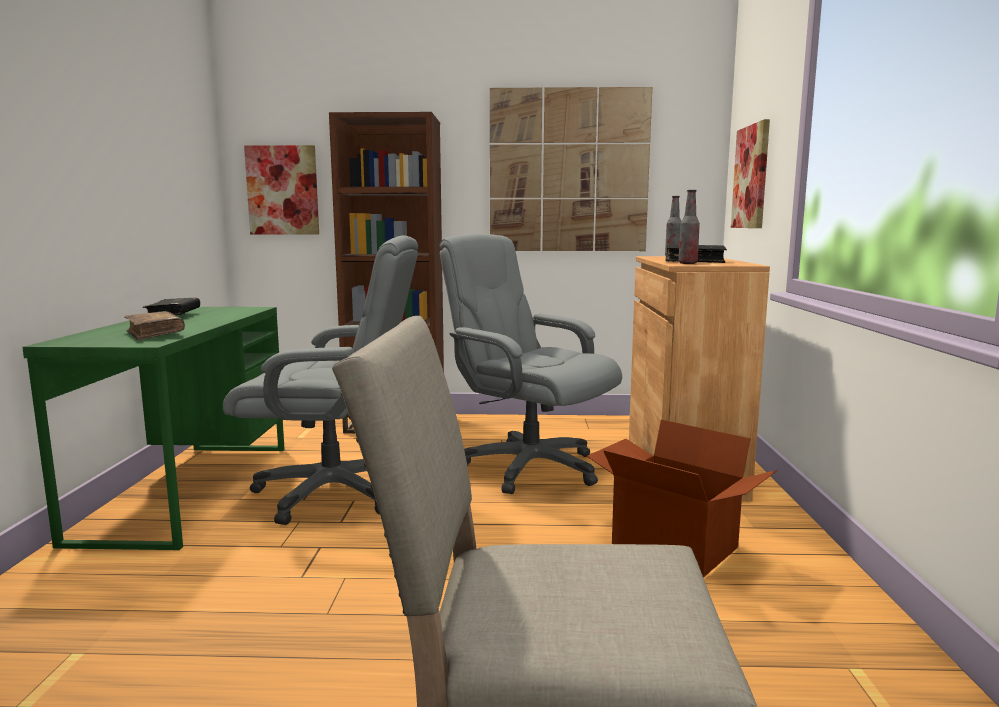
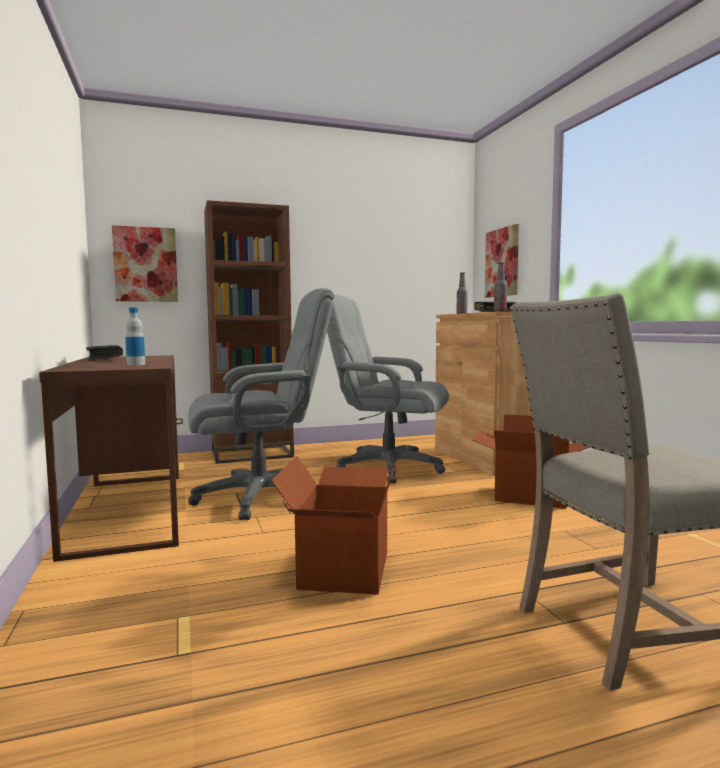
camera: 20 degrees left, 5 degrees down
(155, 334) = (136, 364): brown book -> bottle
(190, 489) = (130, 510): green desk -> brown desk
(301, 623) = (342, 569): none -> cardboard box
(568, 171) = (372, 257): picture -> none

